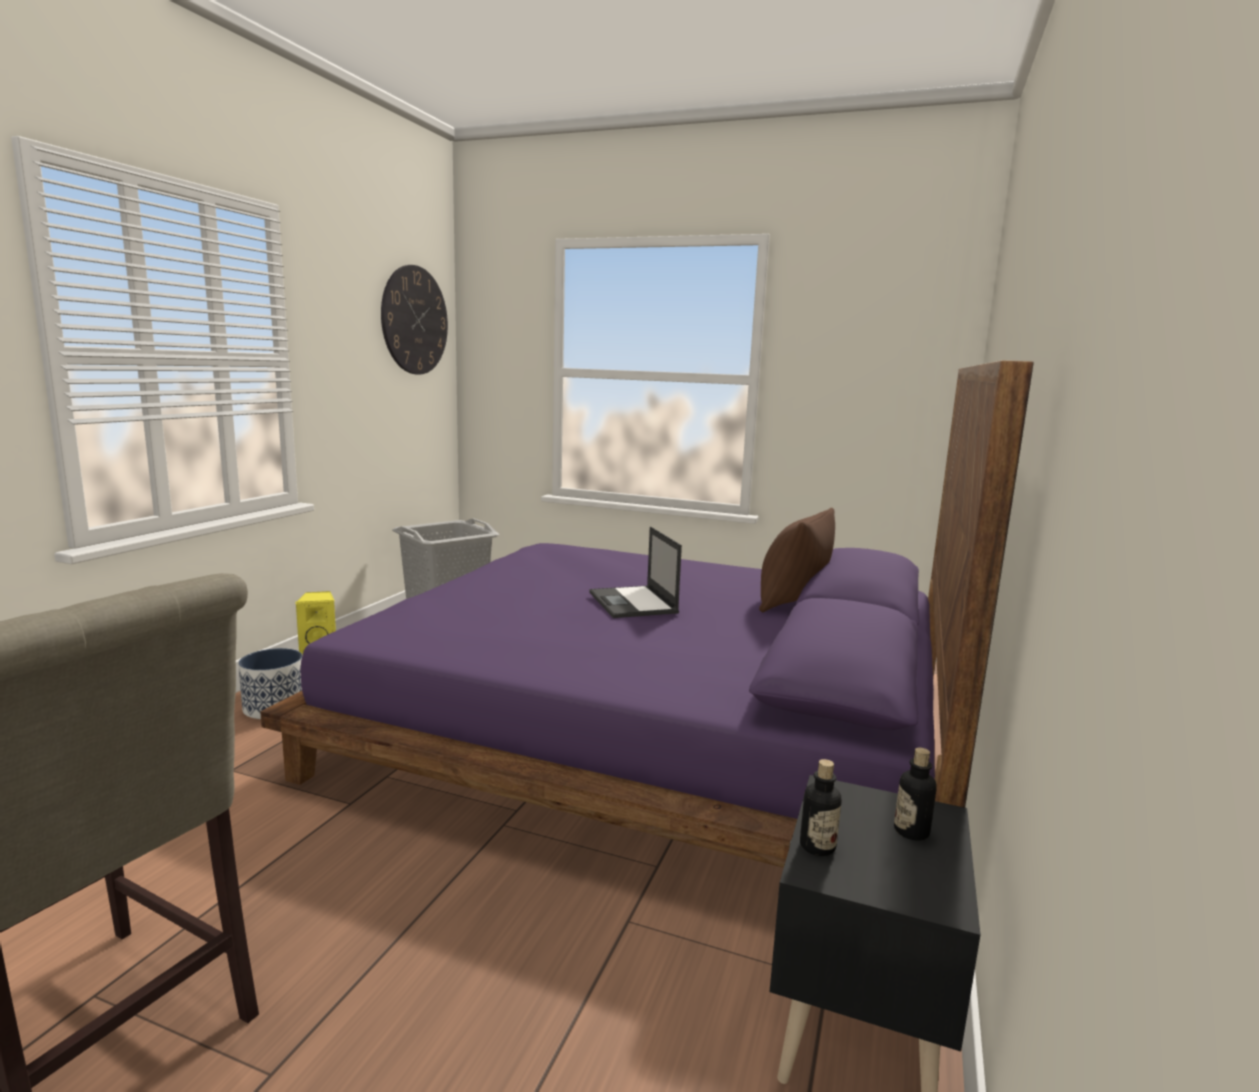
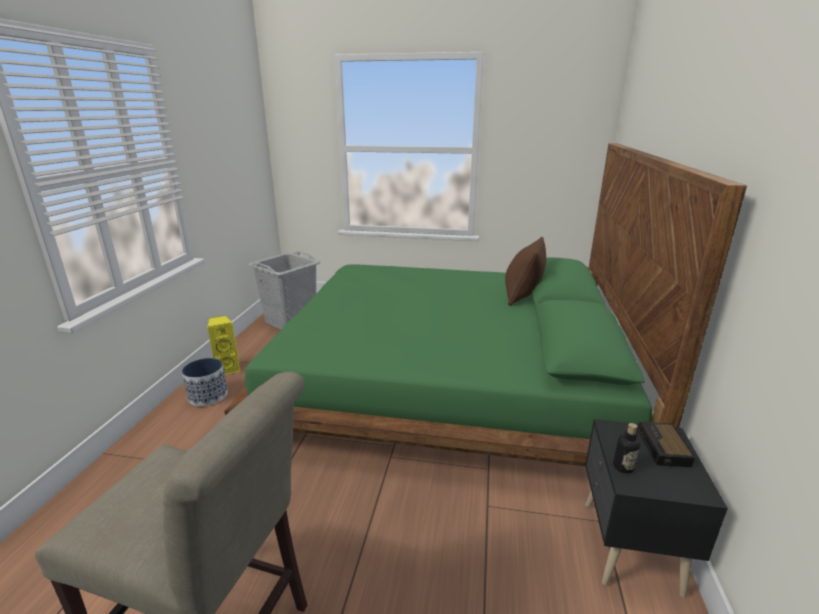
camera: 10 degrees left, 10 degrees up
(414, 320) = (243, 118): wall clock -> none
(633, 603) = (434, 308): laptop -> none
(655, 725) = (448, 376): purple bed -> green bed
(911, 831) = (663, 448): bottle -> alarm clock

